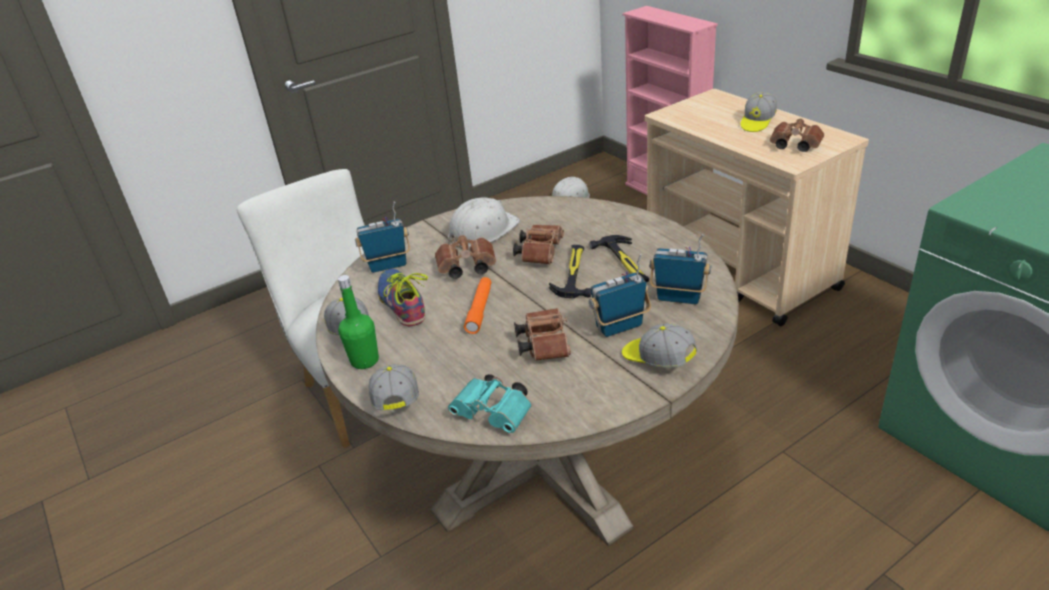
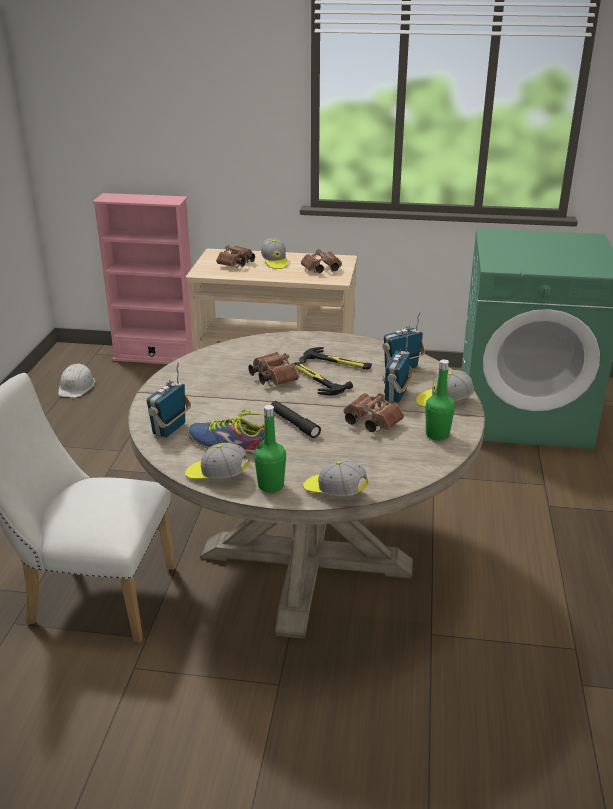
camera: 50 degrees left, 5 degrees down
(465, 268) = (236, 406): brown binoculars -> brown binoculars (236, 264)
(479, 310) = (294, 424): orange flashlight -> black flashlight
(482, 231) = (203, 381): white hard hat -> none
(495, 414) = (410, 467): turquoise binoculars -> none
(581, 395) = (437, 435): none -> green bottle

